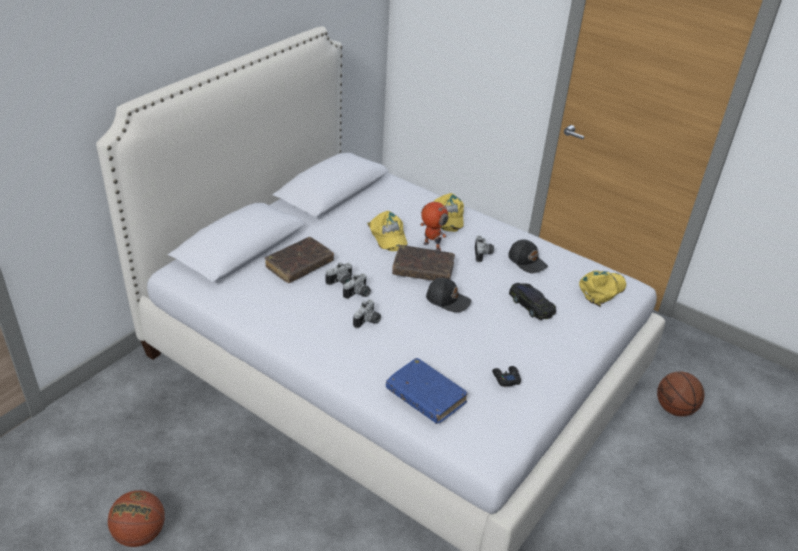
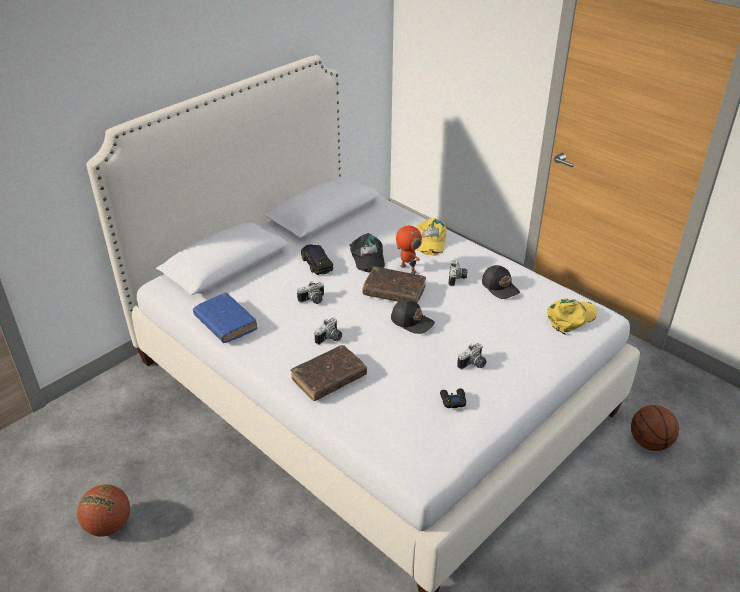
camera: 10 degrees right, 0 degrees up
(299, 265) = (277, 283): brown book -> brown book (329, 378)
(358, 294) = (327, 312): camera -> camera (473, 364)
(388, 236) = (367, 257): yellow cap -> black cap
(425, 396) = (369, 413): blue book -> blue book (225, 323)
(530, 304) = (494, 329): black toy car -> black toy car (316, 262)

